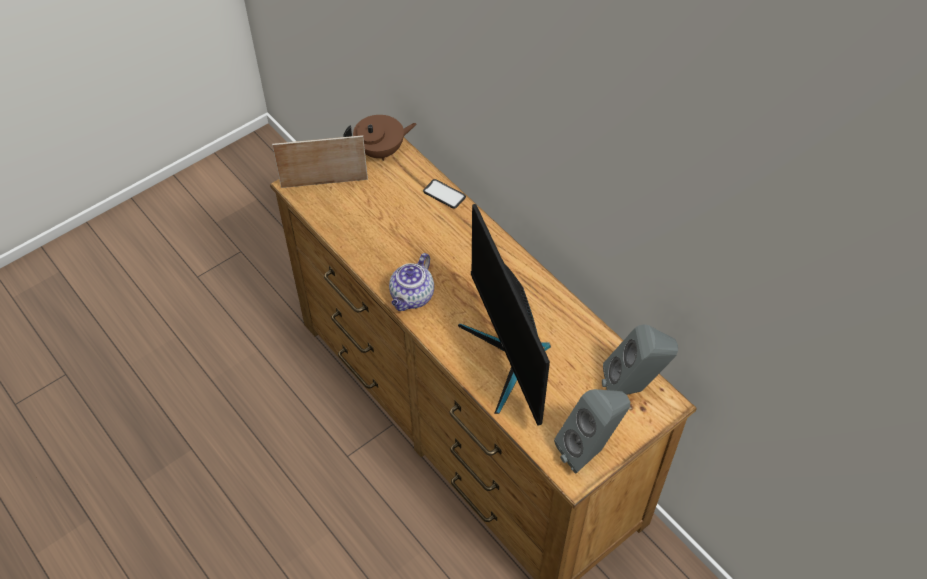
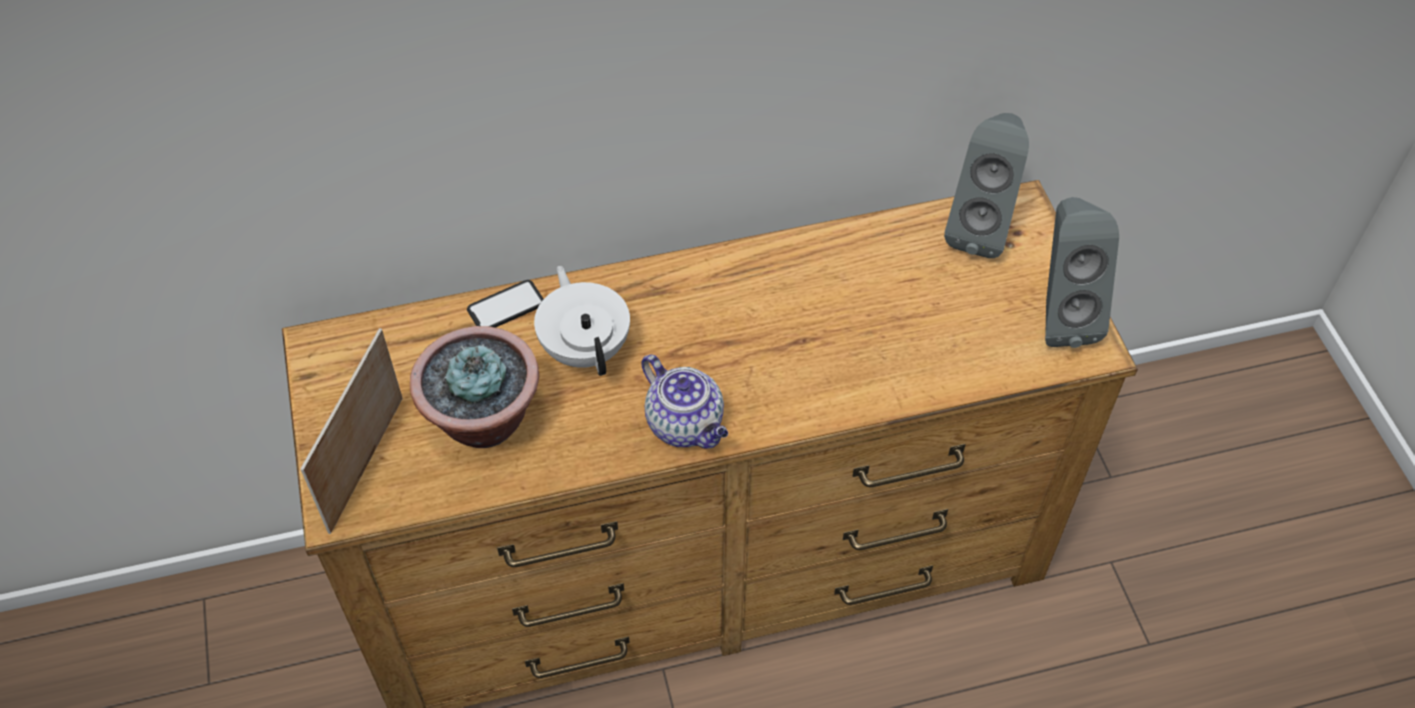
camera: 65 degrees left, 0 degrees up
(371, 215) = (483, 420): none -> potted plant
(381, 151) = (353, 357): brown teapot -> none
(437, 236) = (586, 347): none -> white teapot
(508, 359) = (866, 347): monitor -> none

